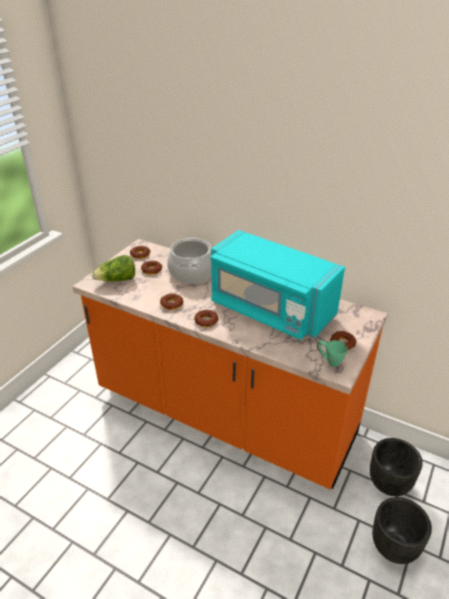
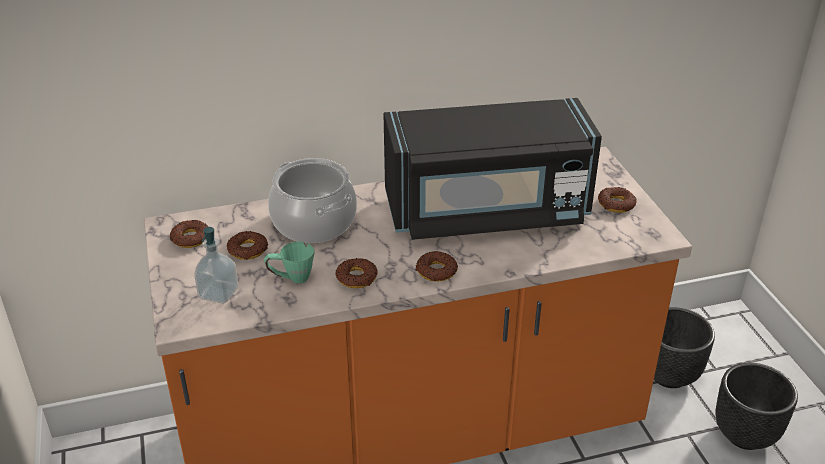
camera: 45 degrees left, 0 degrees up
(117, 280) = (218, 293): lettuce -> soap dispenser
(270, 309) = (486, 211): turquoise microwave -> black microwave
(329, 361) = (633, 231): green mug -> green mug (291, 279)

